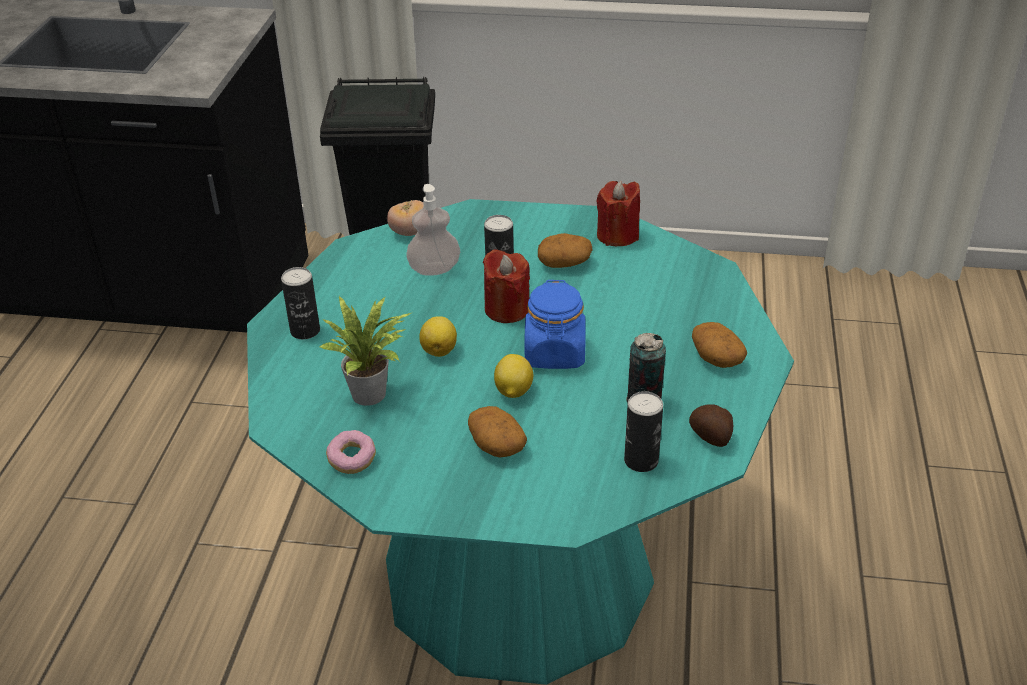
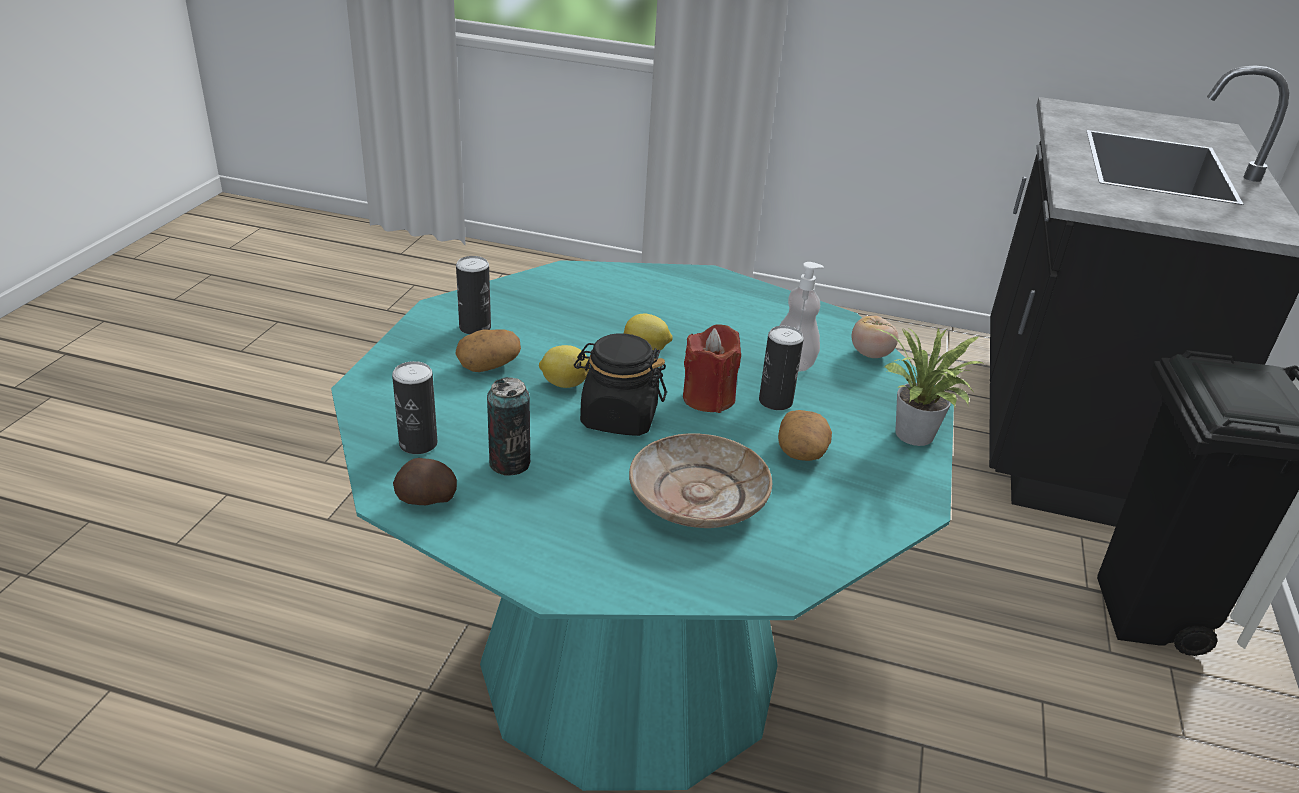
camera: 95 degrees right, 5 degrees down
(305, 331) = (696, 288): can -> can (475, 328)
(352, 460) = (506, 297): donut -> none
(373, 394) = (590, 312): potted plant -> potted plant (914, 437)
(555, 353) = (618, 417): blue jar -> black jar
(617, 235) = (868, 507): red candle -> none
(640, 305) = (697, 496): none -> beige plate
(716, 357) = (569, 538): potato -> none

